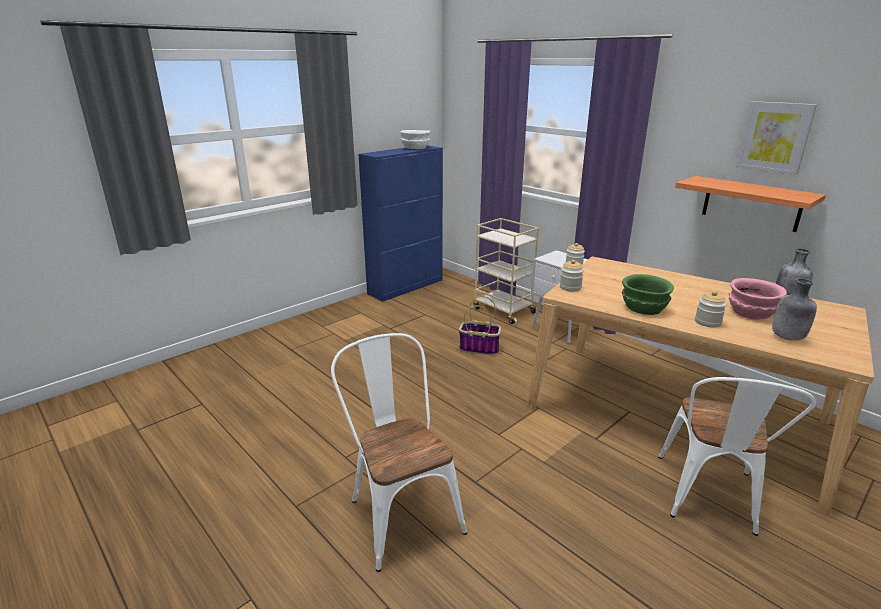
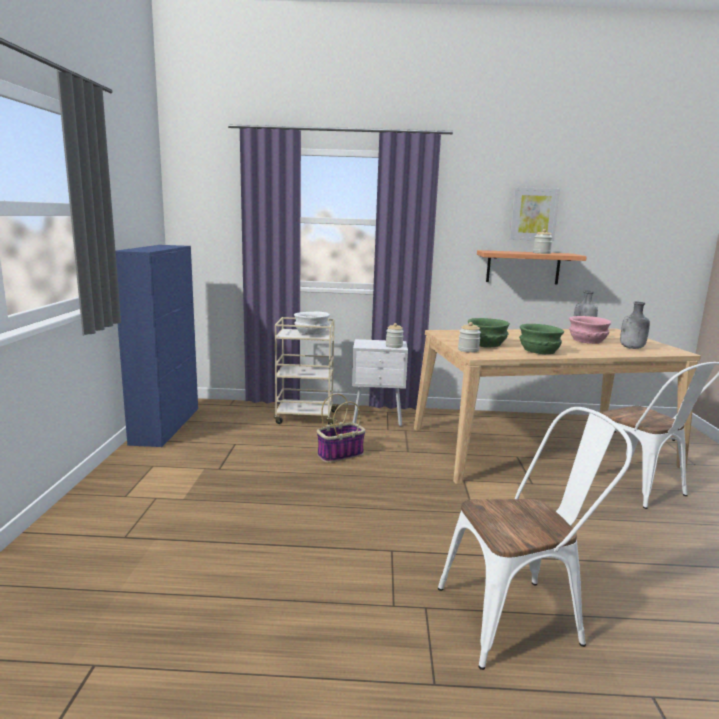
camera: 45 degrees left, 10 degrees down
(400, 510) = (520, 616): white chair -> white chair turned 150 degrees clockwise
(415, 148) = (163, 246): white bowl -> white bowl (311, 333)
(608, 286) = (487, 344): none -> green bowl
(707, 322) = (585, 350): jar -> jar (541, 253)

